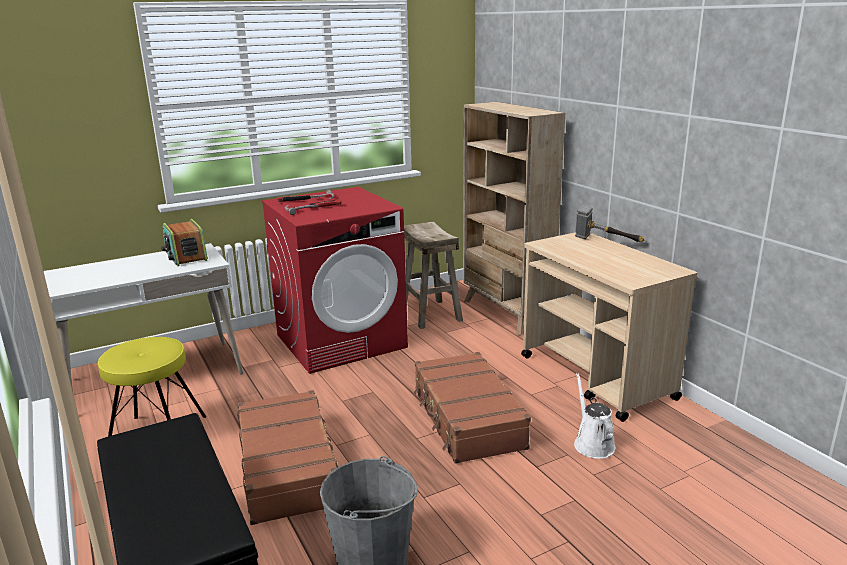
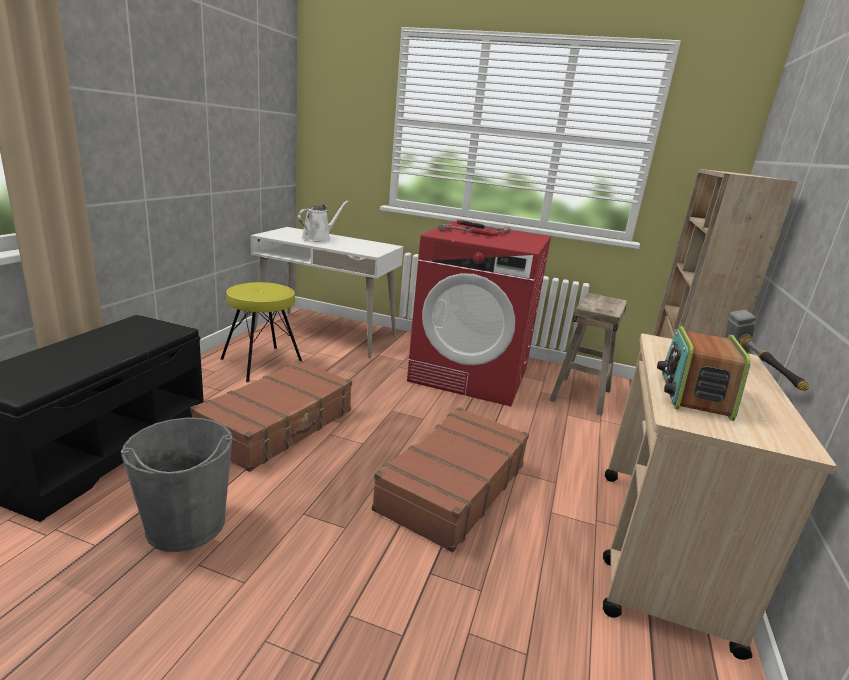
camera: 45 degrees right, 0 degrees up
(186, 256) = (368, 246): radio -> radio (693, 394)
(592, 443) = (527, 604): white watering can -> white watering can (318, 239)

